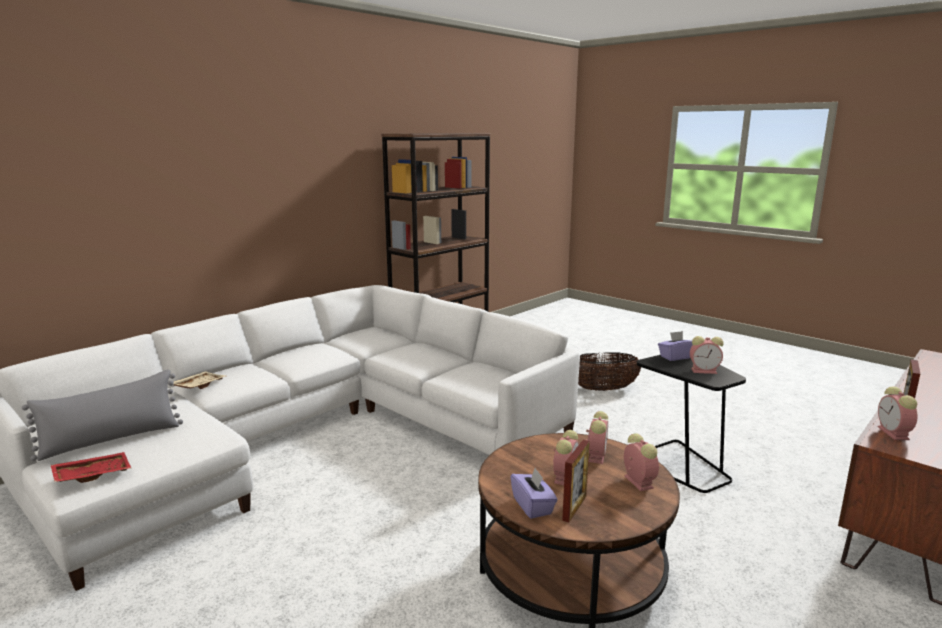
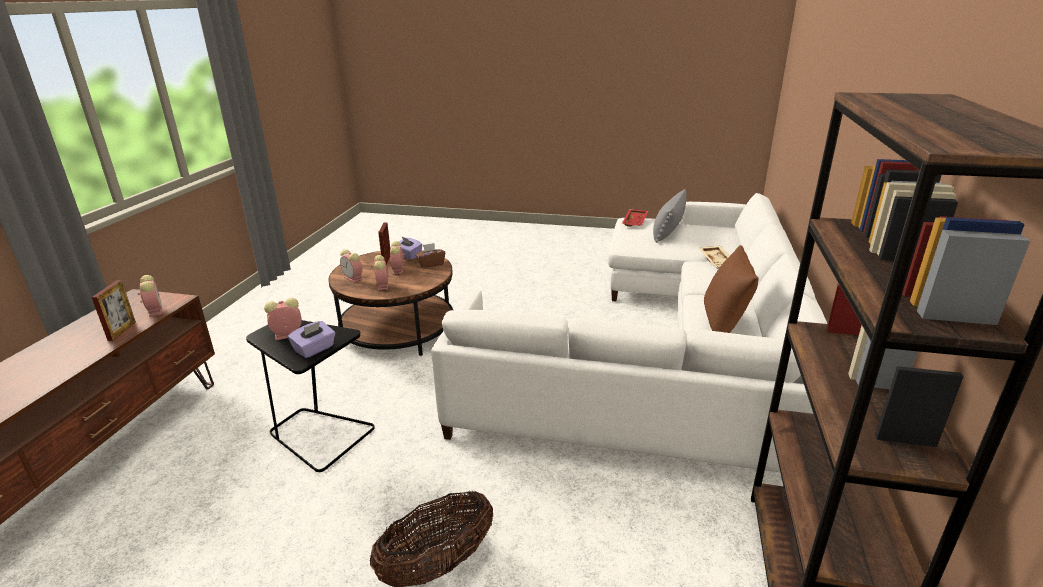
camera: 150 degrees right, 10 degrees up
(332, 348) = (724, 325): none -> brown pillow
(509, 475) = (431, 264): none -> brown tissue box

